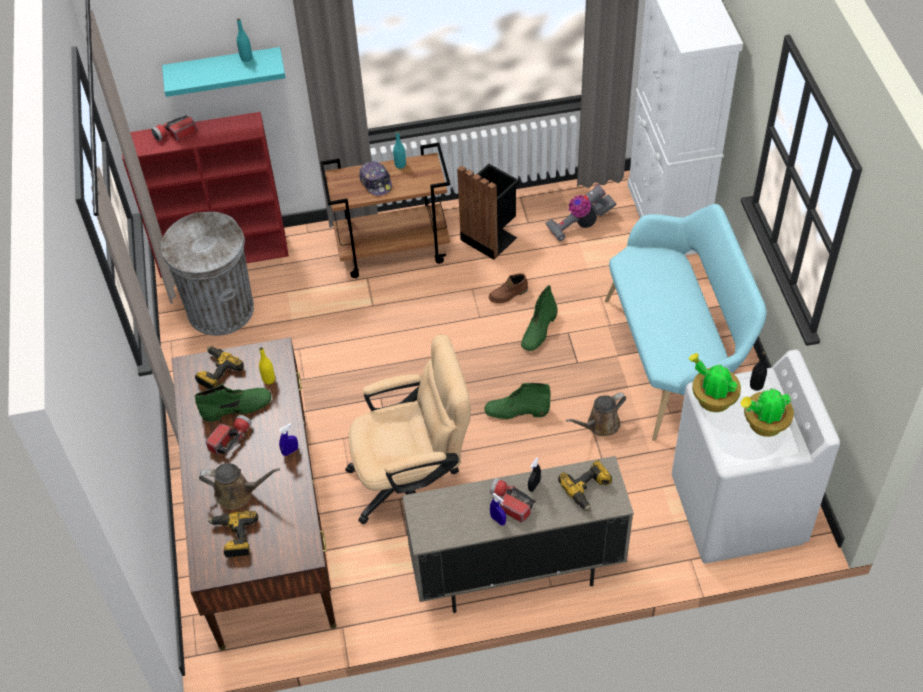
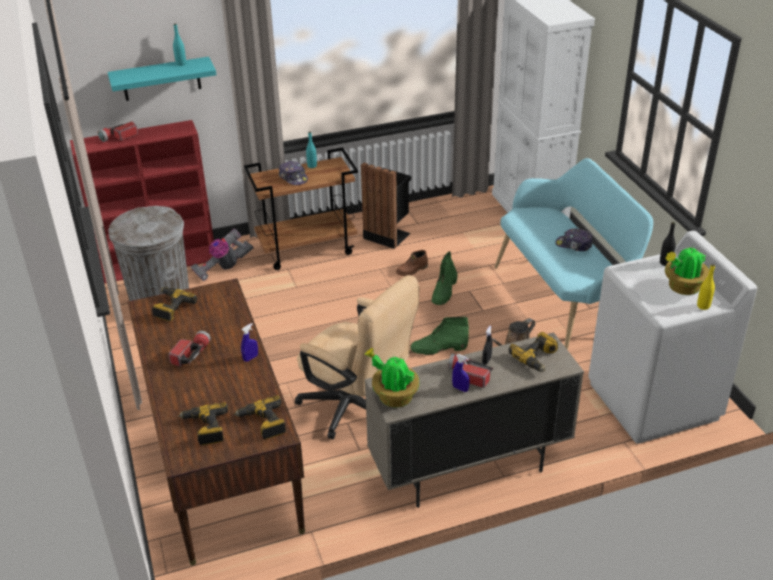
camera: 10 degrees left, 15 degrees down
(237, 407) = (194, 330): green boot -> none
(237, 493) = (204, 394): brown watering can -> none
(269, 379) = (221, 308): yellow bottle -> yellow bottle (703, 306)
(292, 538) = (263, 423): none -> power drill
(413, 482) = (357, 409): beige office chair -> beige office chair turned 60 degrees clockwise
(580, 224) = (460, 221): vacuum cleaner -> vacuum cleaner (223, 268)
(682, 313) = (573, 245): none -> cap
(712, 399) = (631, 275): potted plant -> potted plant (394, 397)

